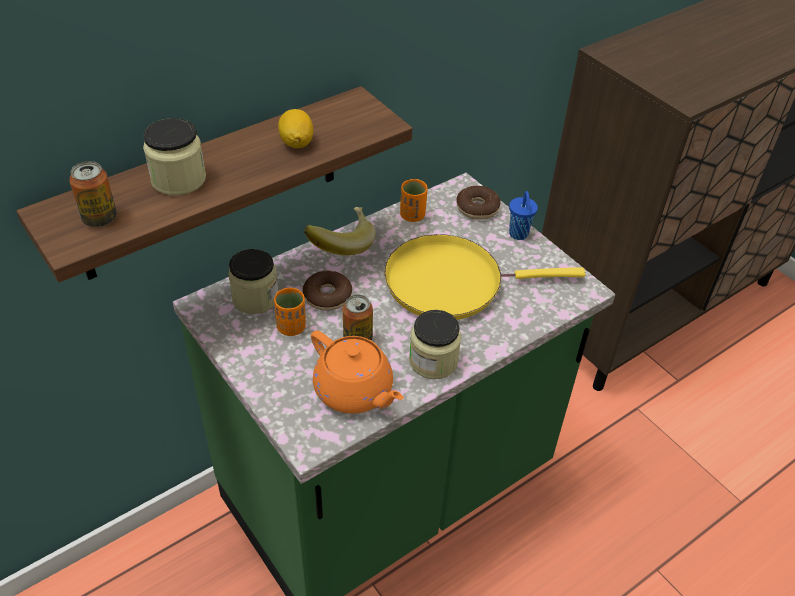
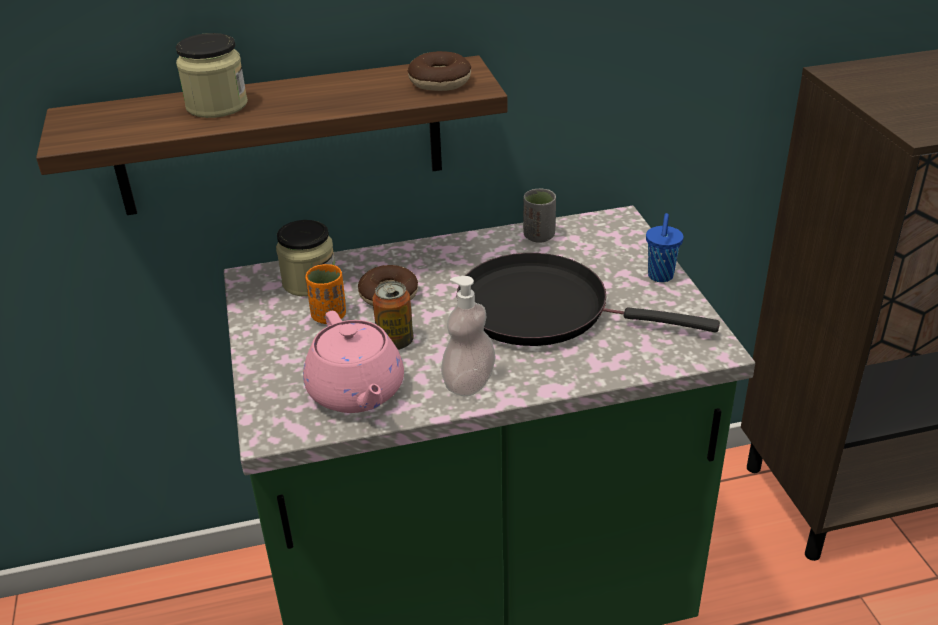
camera: 25 degrees right, 10 degrees down
(99, 218) = (114, 124): can -> none
(296, 142) = (365, 92): lemon -> none
(340, 243) = (437, 248): banana -> none
(355, 391) = (356, 392): orange teapot -> pink teapot
(412, 215) = (539, 236): orange cup -> grey cup
(433, 361) = (469, 383): jar -> soap dispenser
(451, 282) = (543, 309): yellow frying pan -> black frying pan
(477, 208) = (624, 242): donut -> donut (440, 82)

